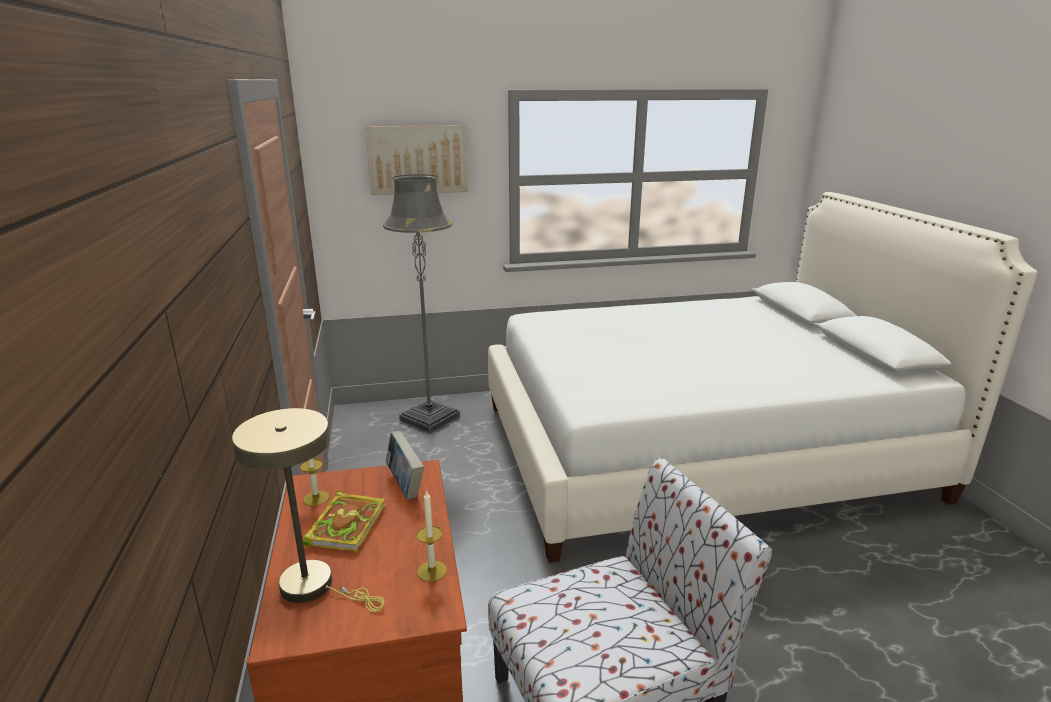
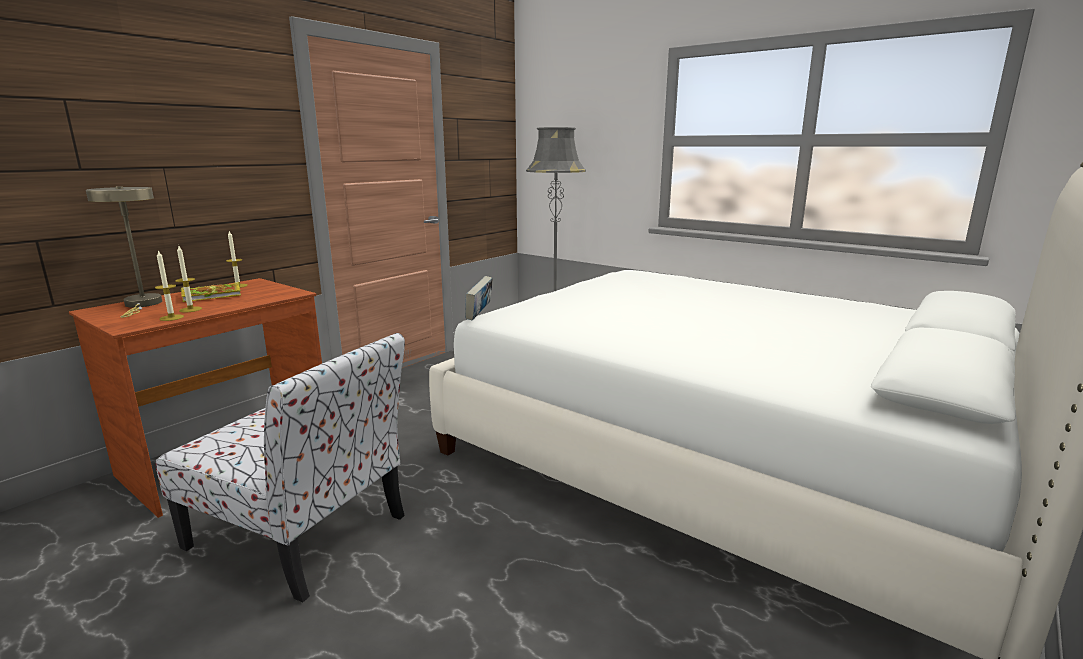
camera: 50 degrees right, 5 degrees down
(405, 485) = (272, 294): book -> book (479, 315)
(405, 551) = (190, 309): none -> candle
(418, 159) = (589, 119): picture -> none

